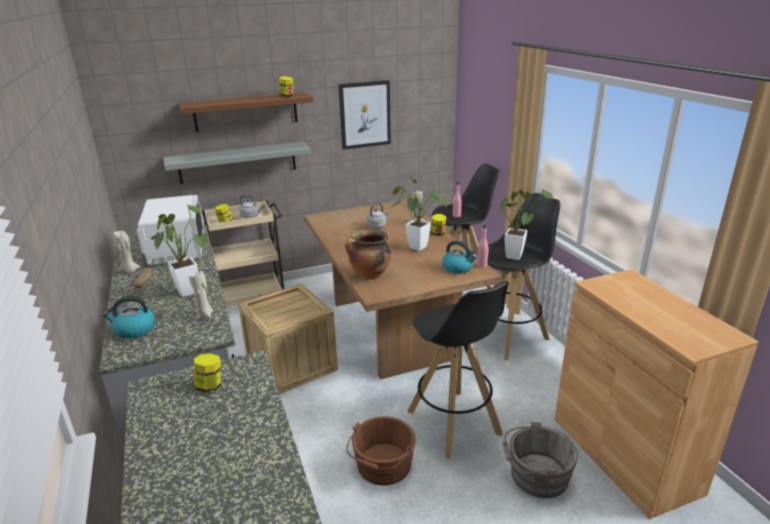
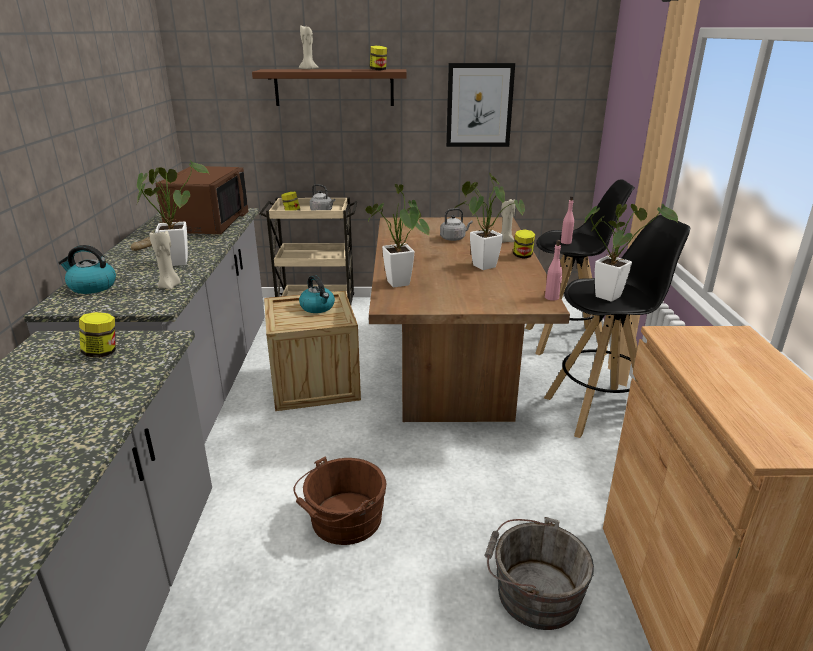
camera: 20 degrees right, 0 degrees up
(130, 271) = (145, 236): beige candle -> beige candle (308, 69)
(176, 249) = (207, 224): white microwave -> brown microwave
(238, 162) = (320, 147): grey shelf -> none
(369, 276) = (399, 285): cooking pot -> potted plant
(454, 423) = (462, 495): black stool -> none
(458, 268) = (517, 296): kettle -> kettle (318, 307)

